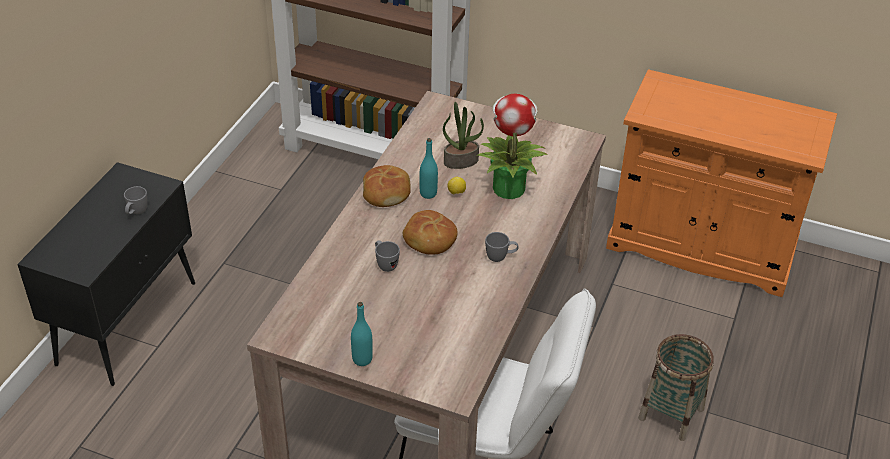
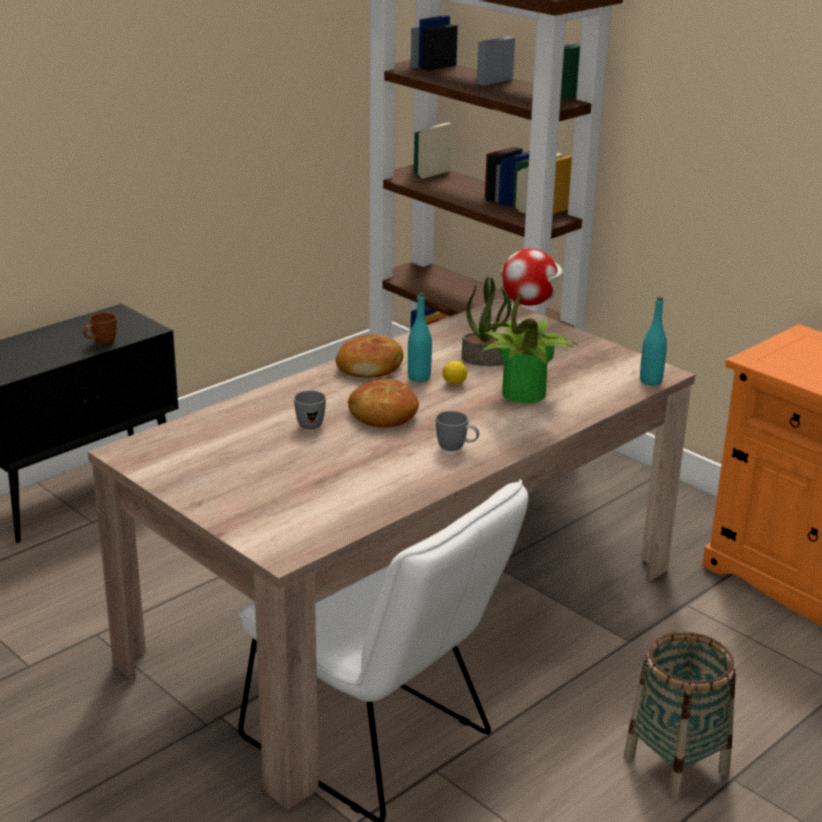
camera: 25 degrees right, 15 degrees down
(136, 213) = (101, 343): grey mug -> brown mug
(362, 359) = (202, 494): turquoise bottle -> turquoise bottle (650, 381)

